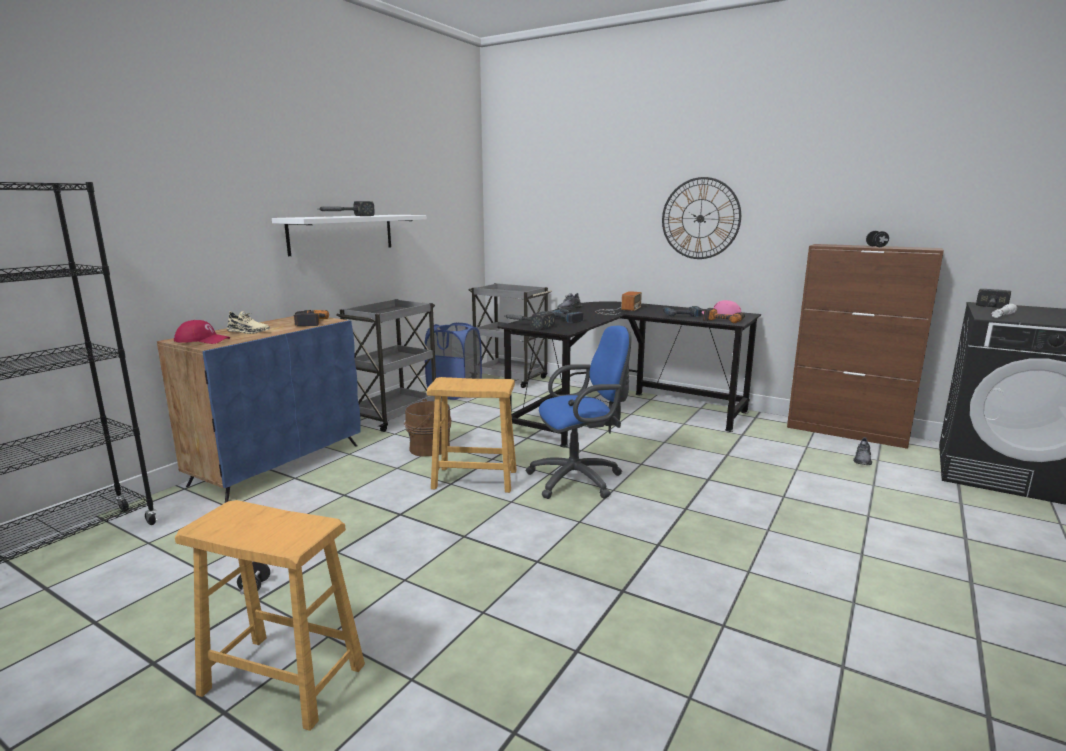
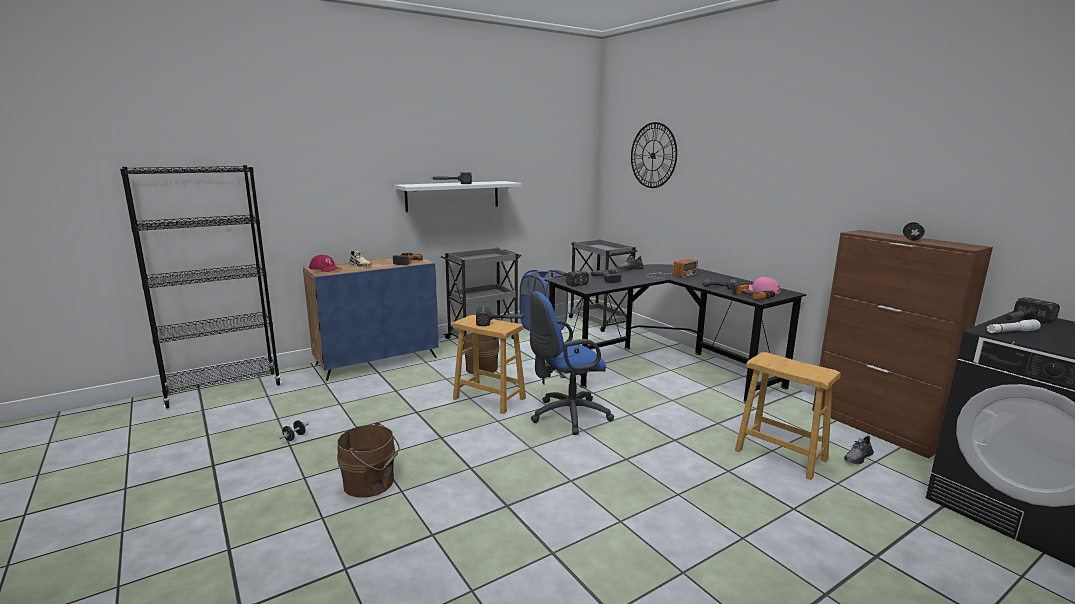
camera: 25 degrees right, 0 degrees up
(283, 679) = (261, 494): brown stool -> brown stool (780, 455)
(433, 615) = (371, 483): none -> brown bucket
(487, 380) = (502, 322): none -> hammer
(580, 479) = (566, 416): blue office chair -> blue office chair turned 150 degrees clockwise
(700, 218) = (759, 196): wall clock -> wall clock (653, 155)

